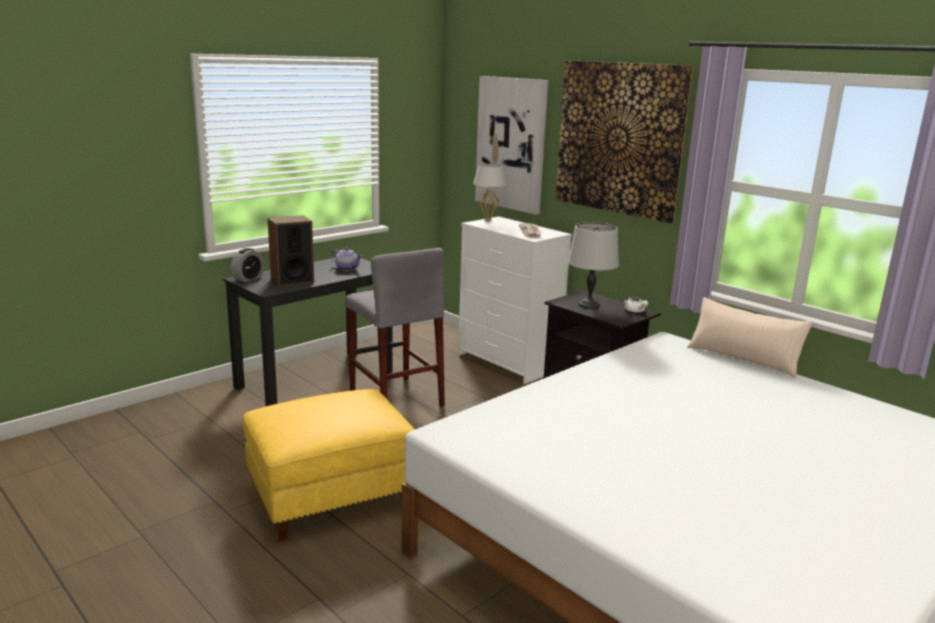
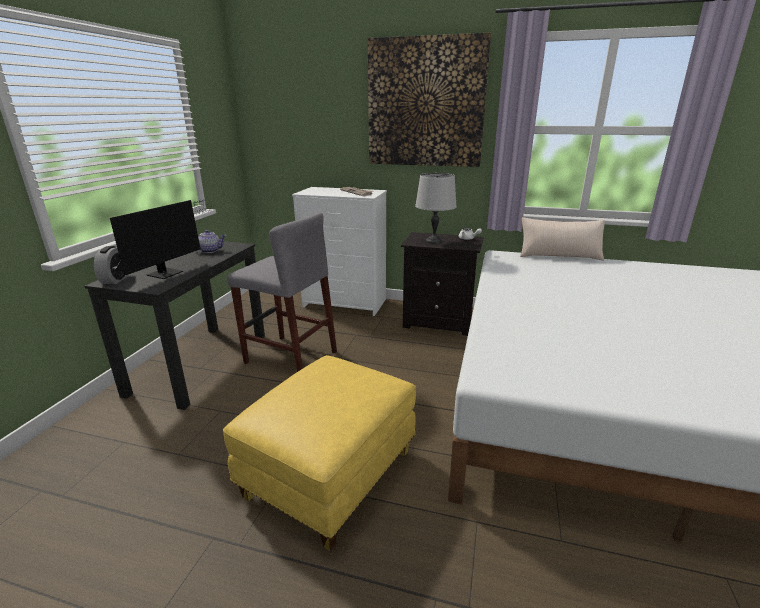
camera: 30 degrees left, 5 degrees up
(292, 281) = (169, 272): speaker -> monitor
(488, 220) = (310, 190): white table lamp -> none
(511, 144) = (316, 121): picture -> none

